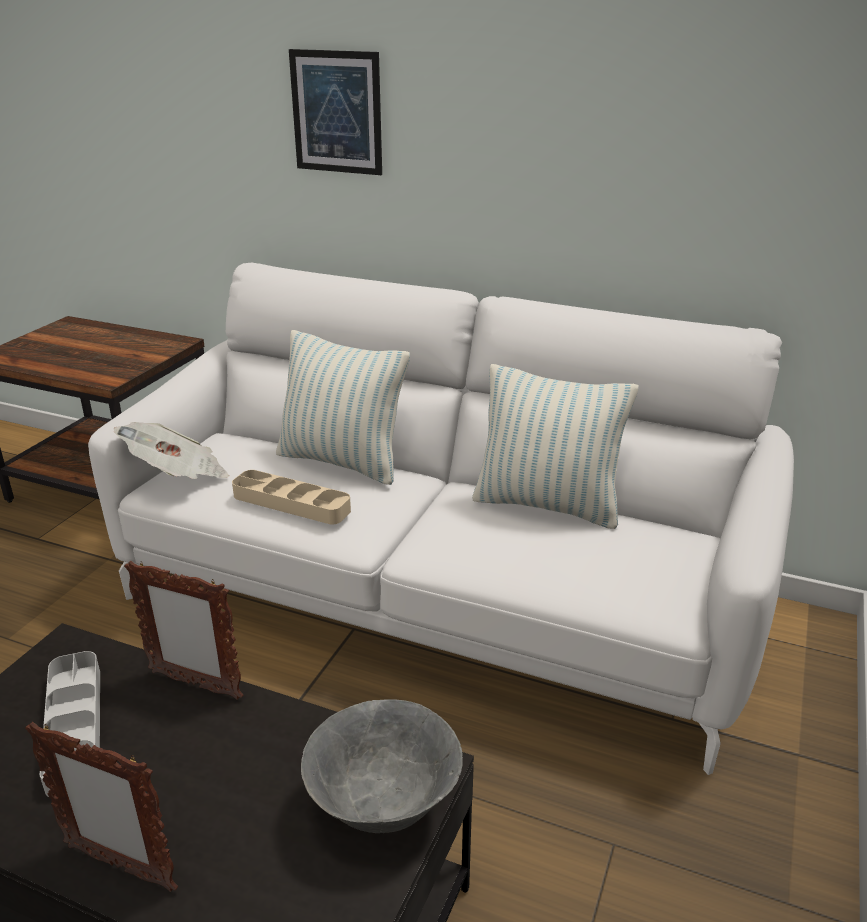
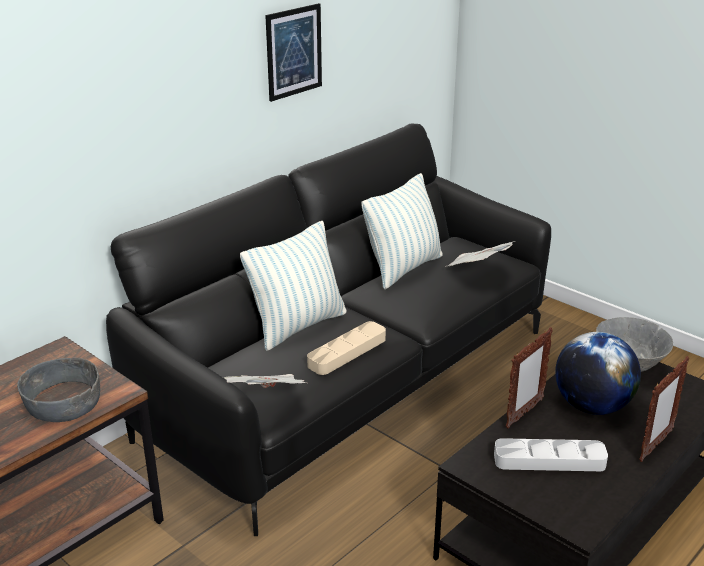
camera: 70 degrees left, 0 degrees up
(88, 363) = (62, 402): none -> grey bowl
(232, 764) = (592, 406): none -> globe
(336, 112) = (169, 80): picture -> picture (294, 52)
(434, 599) = (352, 382): white sofa -> black sofa
(595, 569) = (478, 270): none -> newspaper

